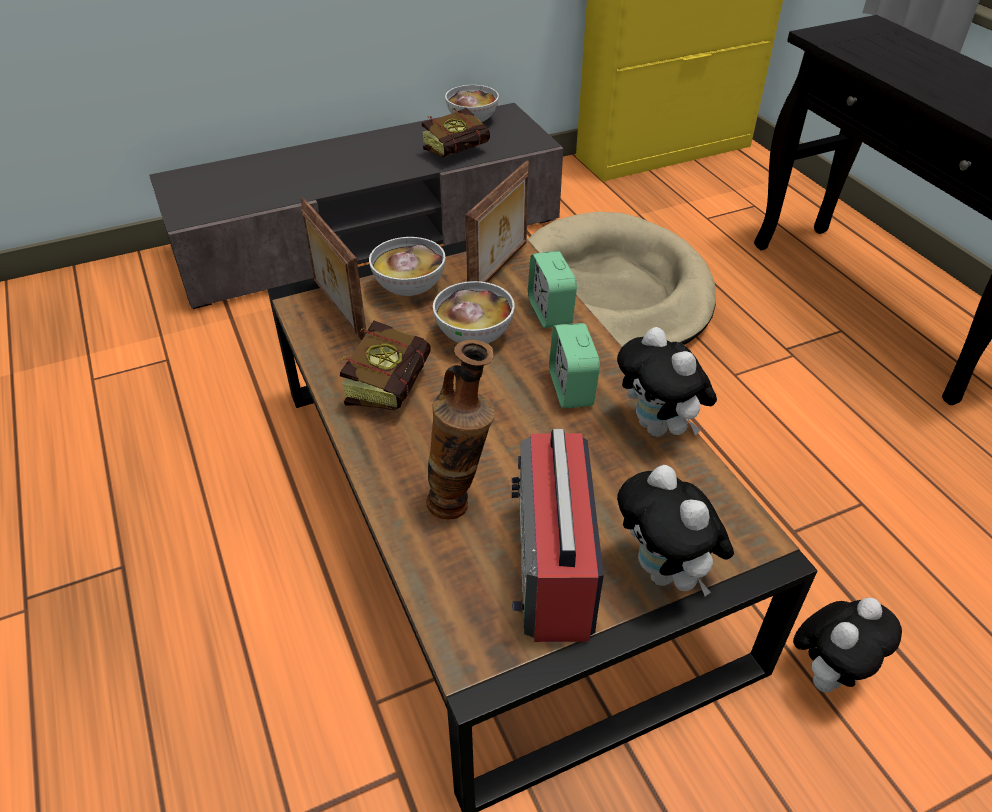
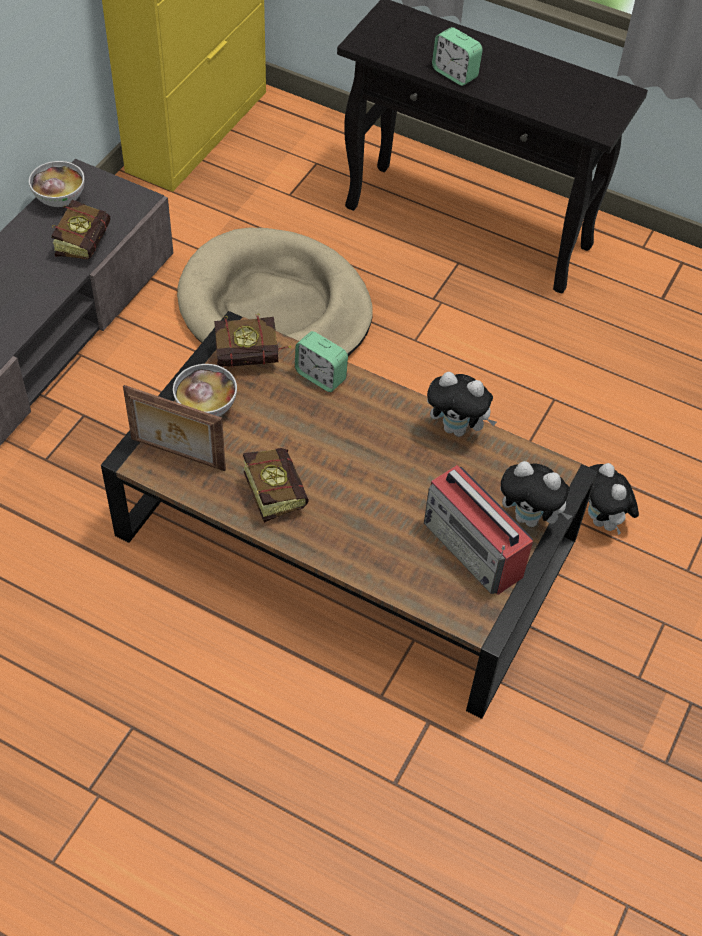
camera: 40 degrees left, 10 degrees up
(461, 502) = (391, 543): vase -> none
(475, 336) = (290, 423): bowl -> none
(500, 270) = (254, 358): picture frame -> book
(571, 389) = (385, 429): alarm clock -> alarm clock (455, 74)
(828, 672) = (602, 520): plush toy -> plush toy turned 150 degrees clockwise

